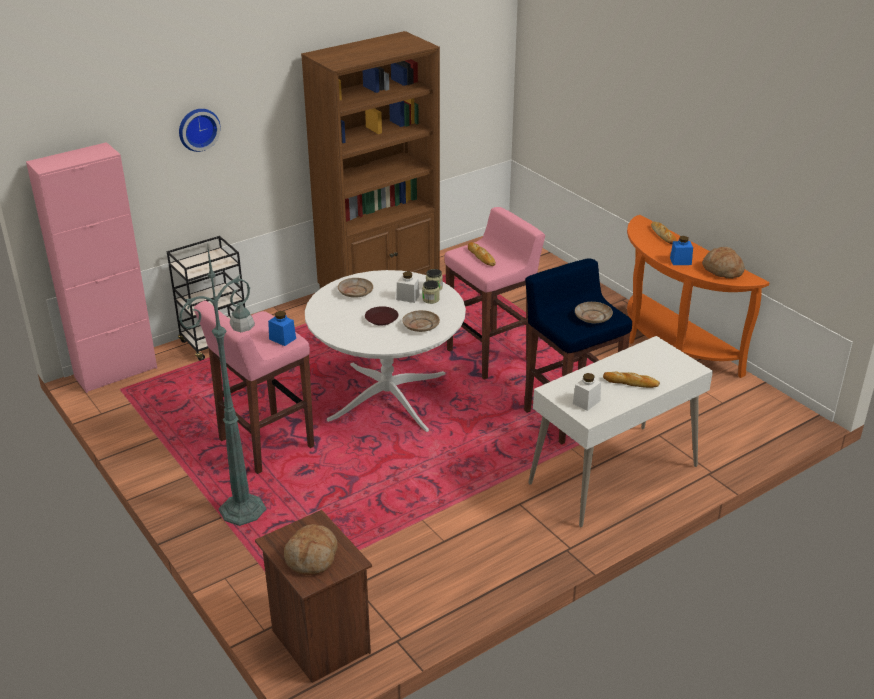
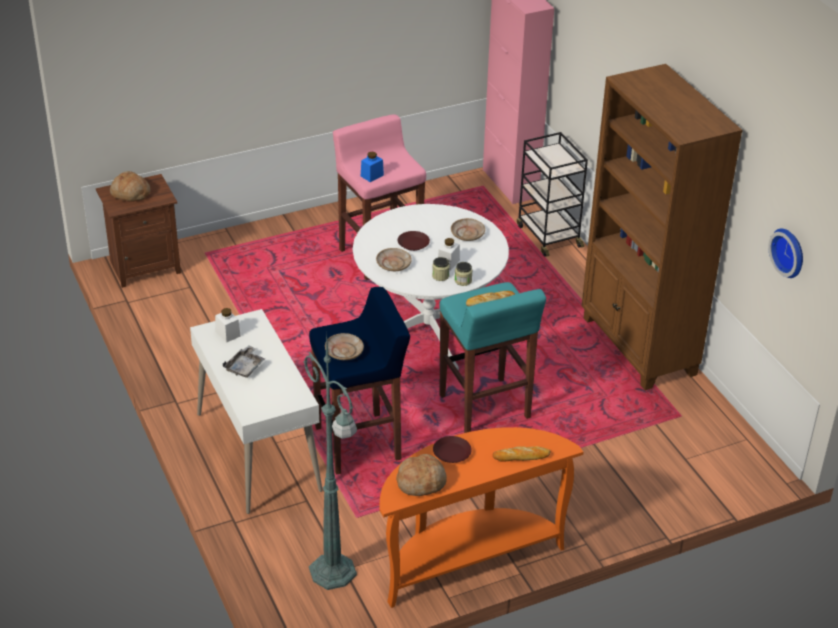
camera: 100 degrees right, 5 degrees up
(198, 128) = (602, 57): wall clock -> wall clock (790, 252)
(245, 509) = (299, 242): green floor lamp -> green floor lamp (334, 573)
(490, 355) = (485, 408): pink stool -> turquoise stool
(631, 382) = (245, 367): bread -> grey tray
(680, 261) = (452, 453): blue jar -> brown plate

